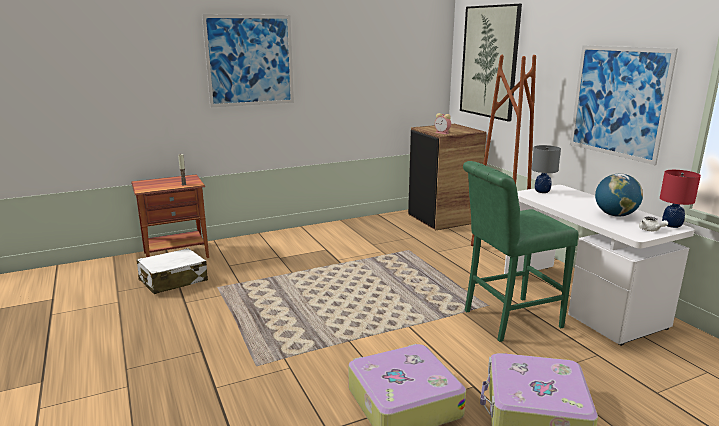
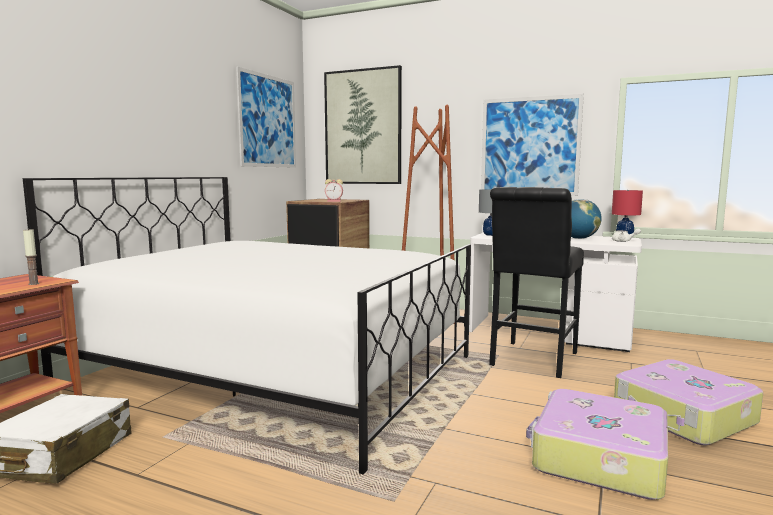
camera: 40 degrees left, 10 degrees down
(250, 60) = (104, 96): picture -> picture (268, 121)
(319, 266) = (274, 372): none -> white bed
(507, 319) = (531, 360): green stool -> black stool

